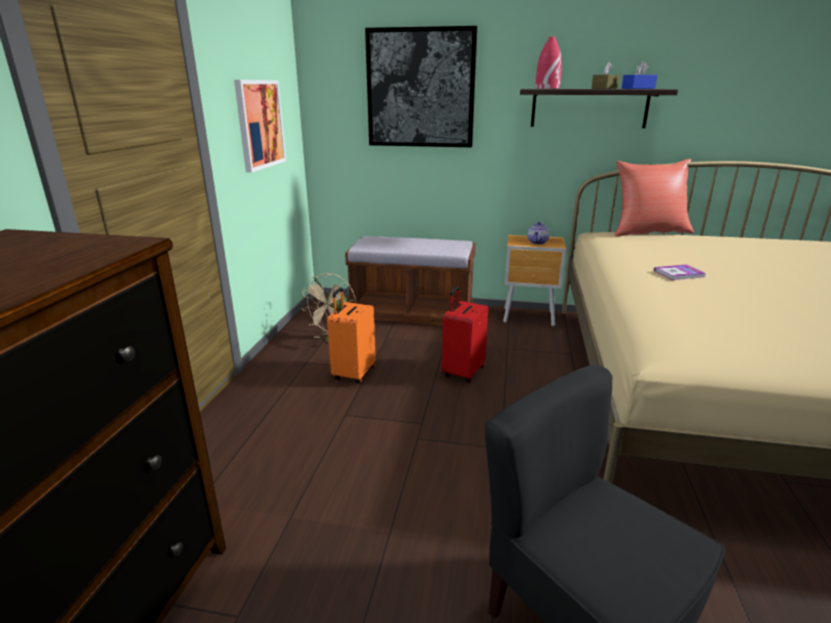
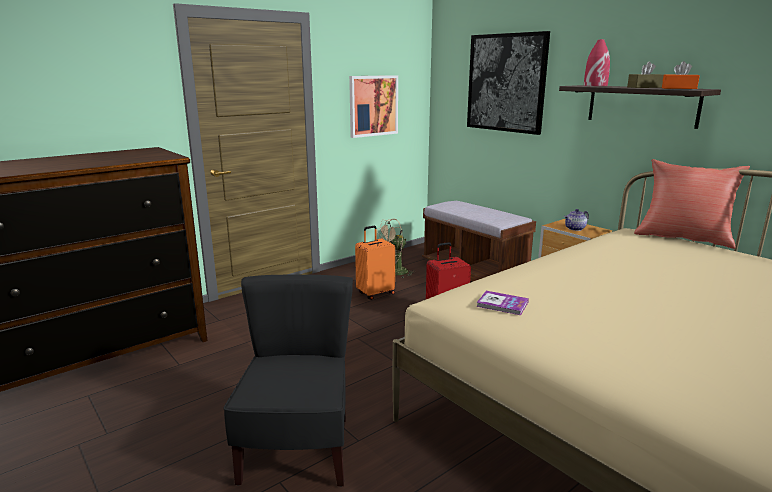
camera: 40 degrees right, 5 degrees down
(638, 88) = (679, 88): blue tissue box -> orange tissue box
(679, 273) = (601, 267): book -> book (502, 304)

